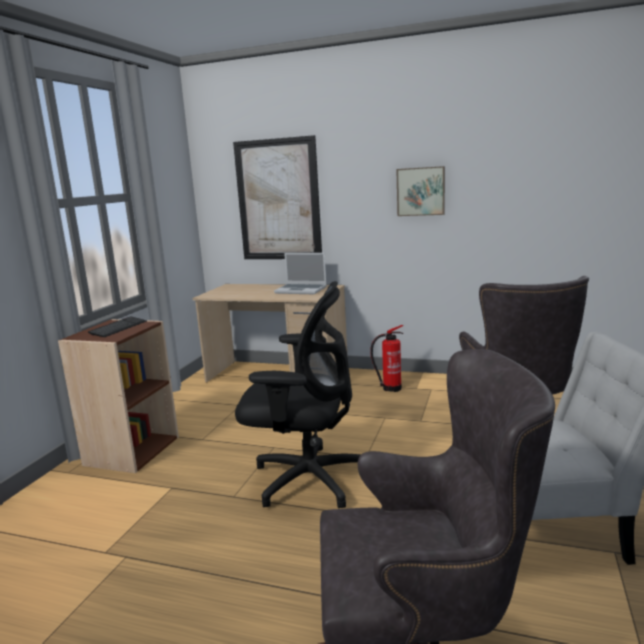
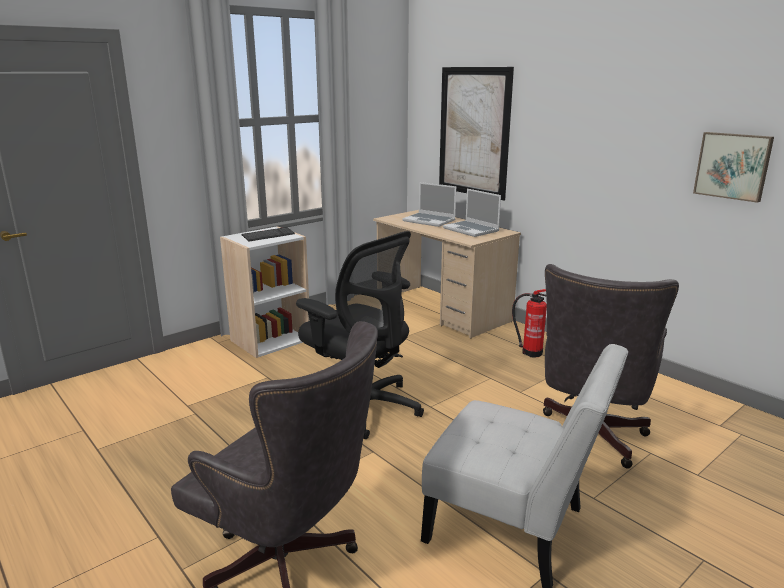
camera: 30 degrees right, 5 degrees up
(132, 450) = (271, 339): brown bookcase -> white bookcase
(251, 290) = (430, 221): none -> laptop
(421, 191) = (609, 142): picture -> picture (733, 166)

